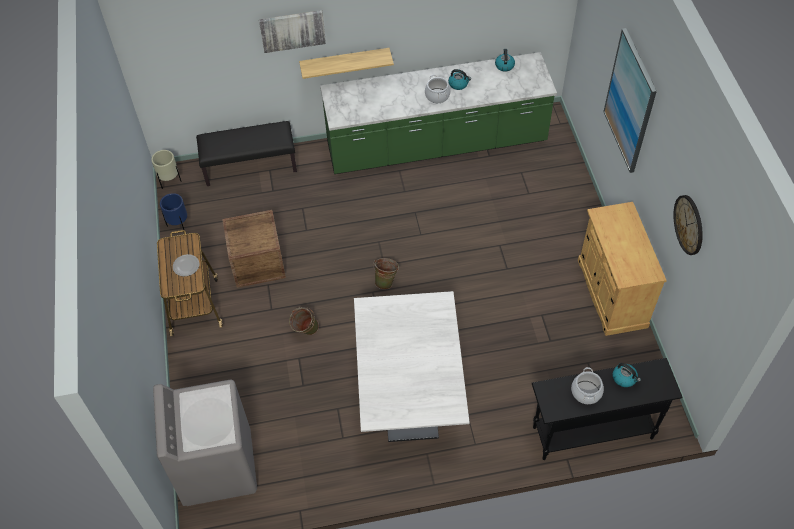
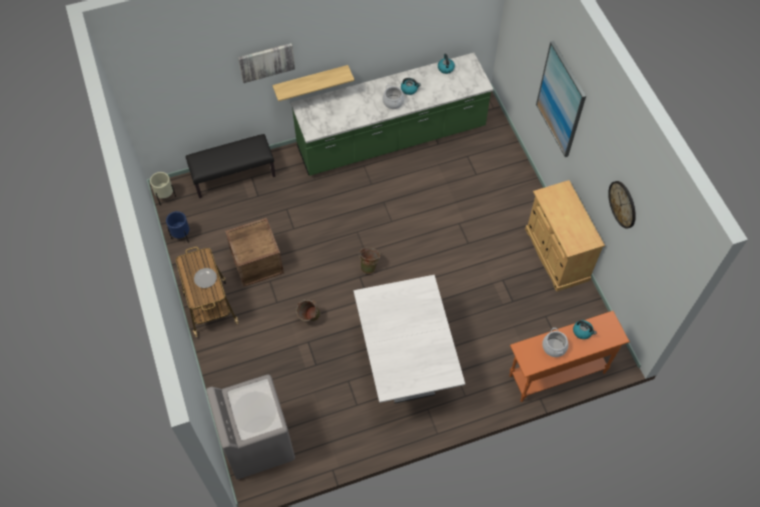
camera: 10 degrees left, 5 degrees up
(592, 432) = (556, 374): black console table -> orange console table

